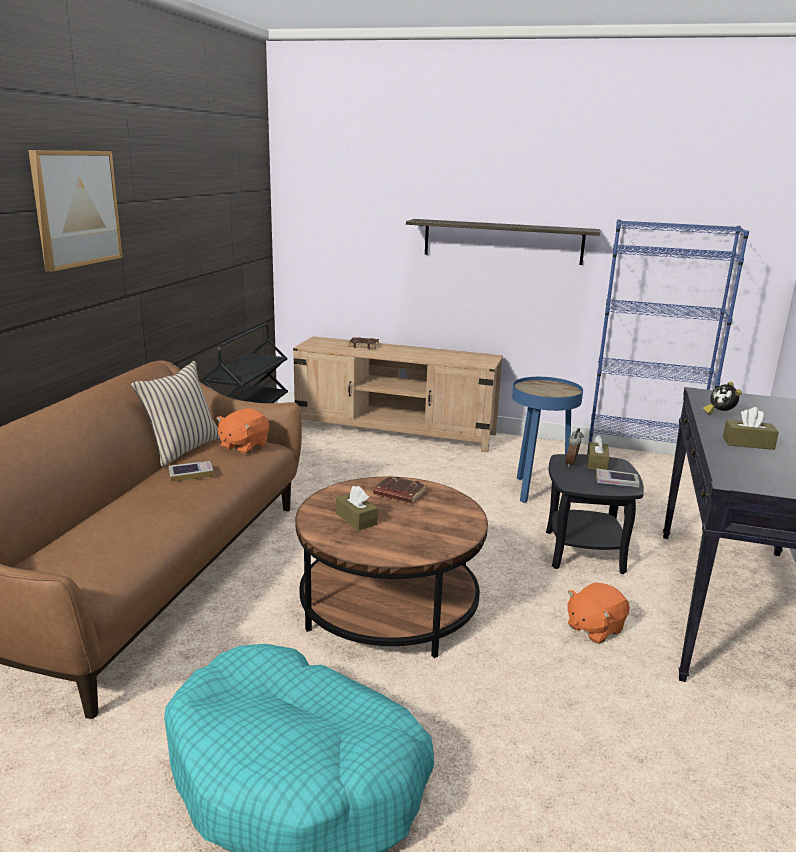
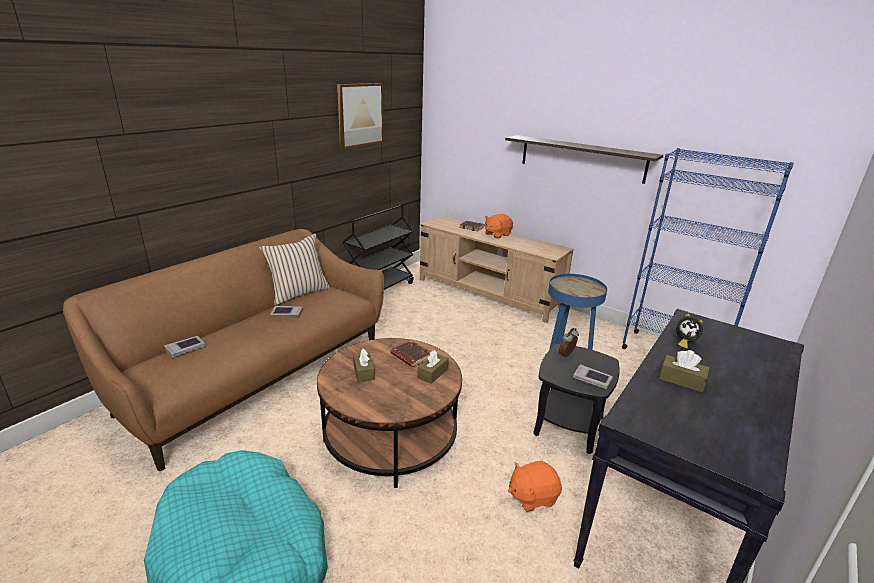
camera: 20 degrees right, 5 degrees up
(76, 208) = (234, 125): picture -> picture (360, 115)
(77, 536) = (185, 349): none -> book
(243, 446) = (337, 297): orange plush toy -> orange plush toy (497, 234)
(597, 463) = (589, 358): brown tissue box -> brown tissue box (432, 373)
(720, 413) = (684, 343): alarm clock -> alarm clock turned 75 degrees counterclockwise

